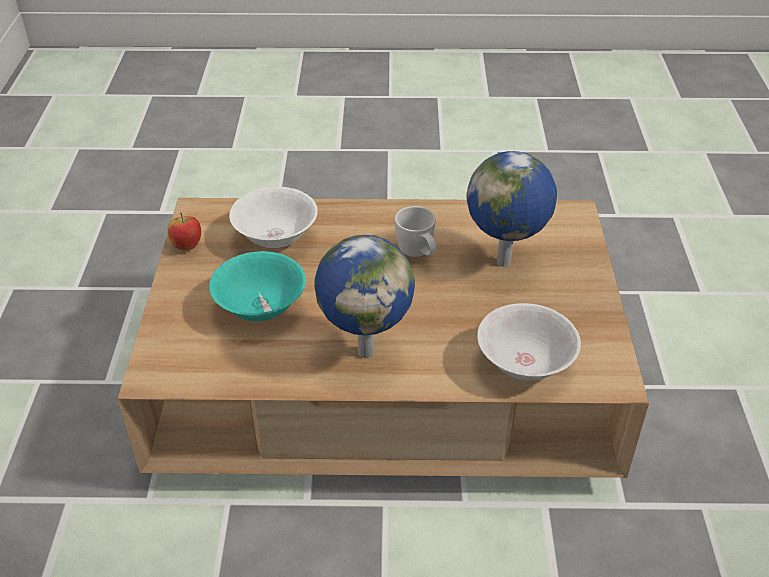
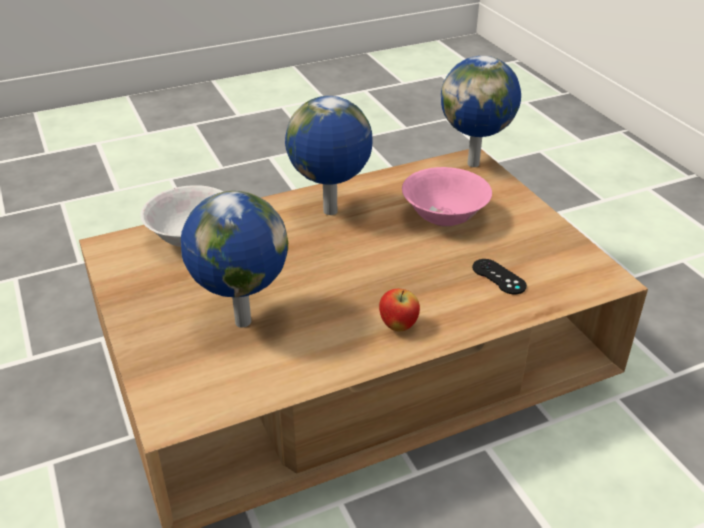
camera: 155 degrees right, 5 degrees down
(154, 369) = (475, 163): none -> globe
(187, 247) = (567, 244): apple -> apple (398, 326)
(260, 308) = (444, 217): turquoise bowl -> pink bowl
(275, 237) = (498, 277): white bowl -> black game controller
(418, 254) = (340, 302): white mug -> none

